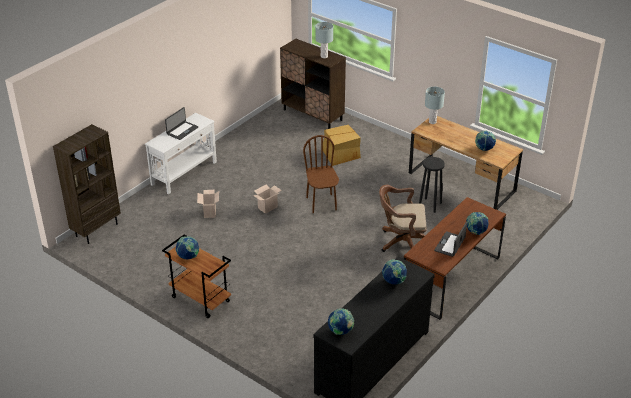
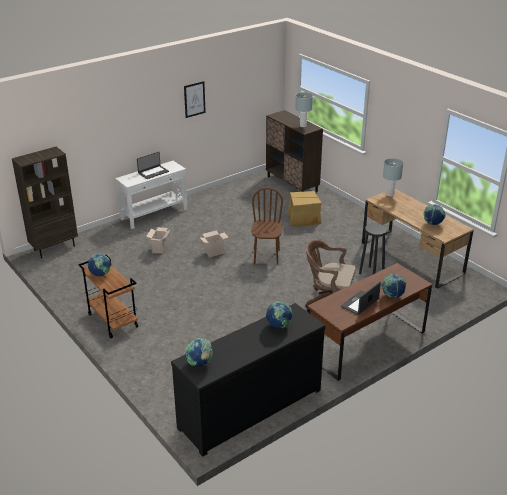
camera: 15 degrees right, 5 degrees down
(212, 45) = (194, 99): none -> picture

